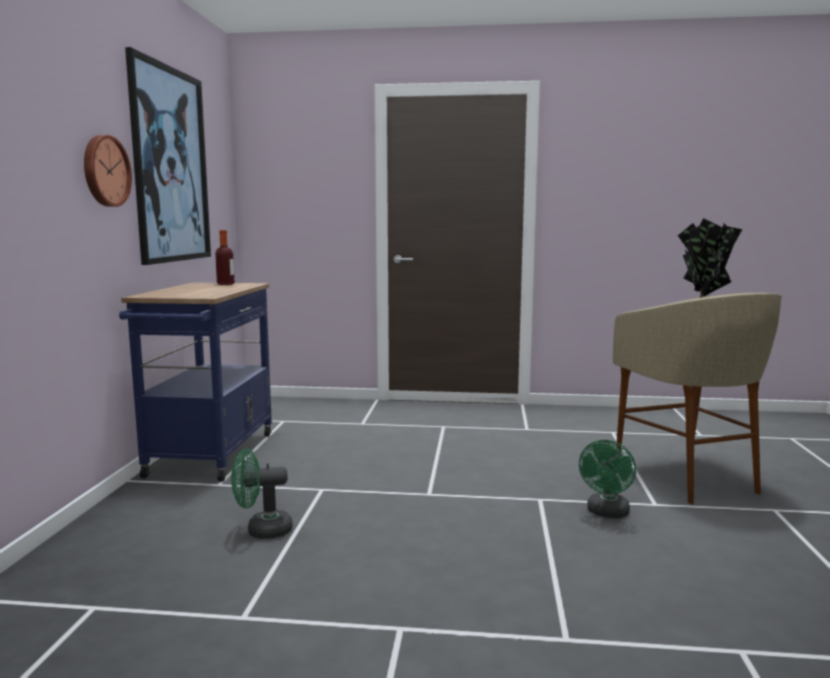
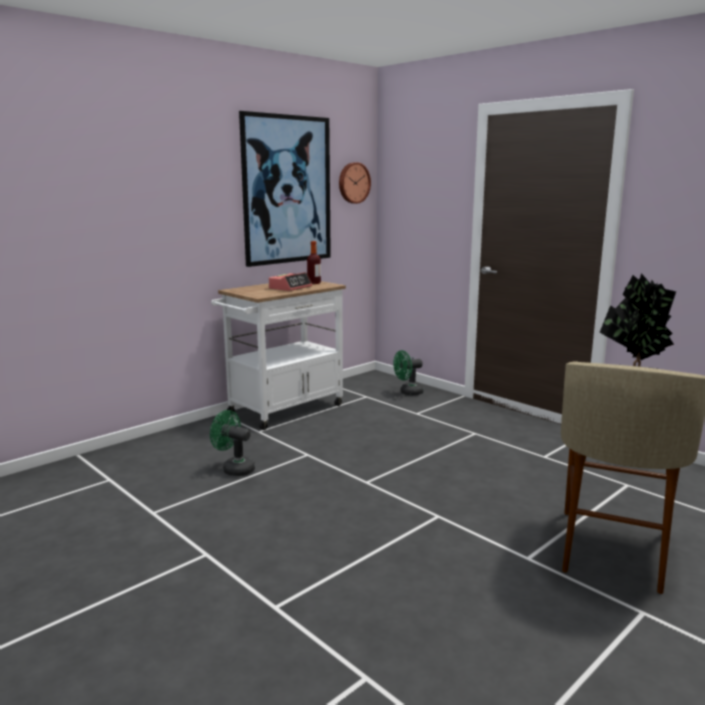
camera: 40 degrees right, 5 degrees up
(104, 171) = (210, 203): wall clock -> wall clock (353, 183)
(209, 456) = (283, 410): blue cart -> white cart
(213, 289) = (290, 287): none -> alarm clock
(607, 513) = (469, 547): green fan -> green fan (408, 392)

